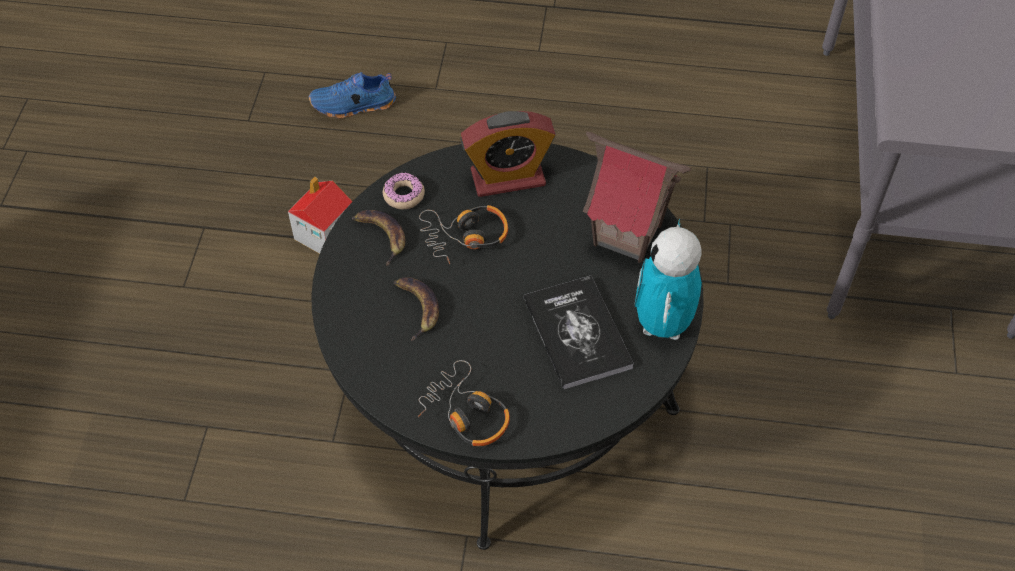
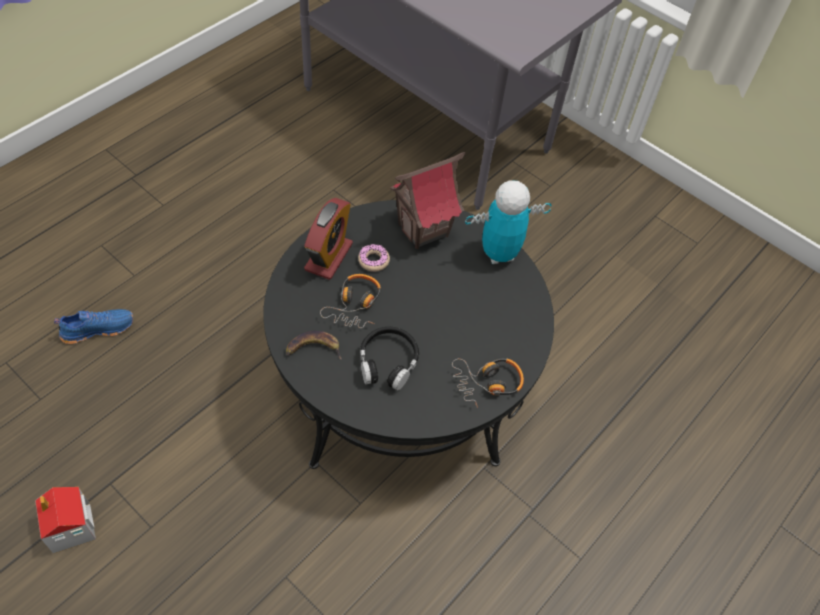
camera: 60 degrees left, 0 degrees up
(325, 235) = (192, 411): toy house -> toy house (71, 528)
(353, 106) = (98, 328): blue shoe -> blue shoe turned 135 degrees counterclockwise
(404, 195) = (291, 317): donut -> donut (373, 261)
(416, 307) = (388, 362): banana -> black headphones
(577, 333) = (473, 295): book -> none
(662, 325) = (499, 254): toy robot -> toy robot turned 120 degrees clockwise

